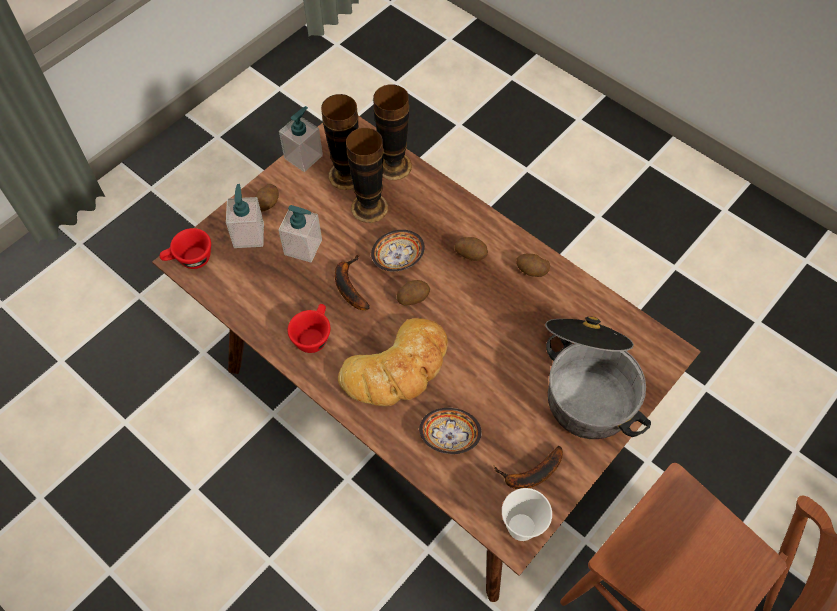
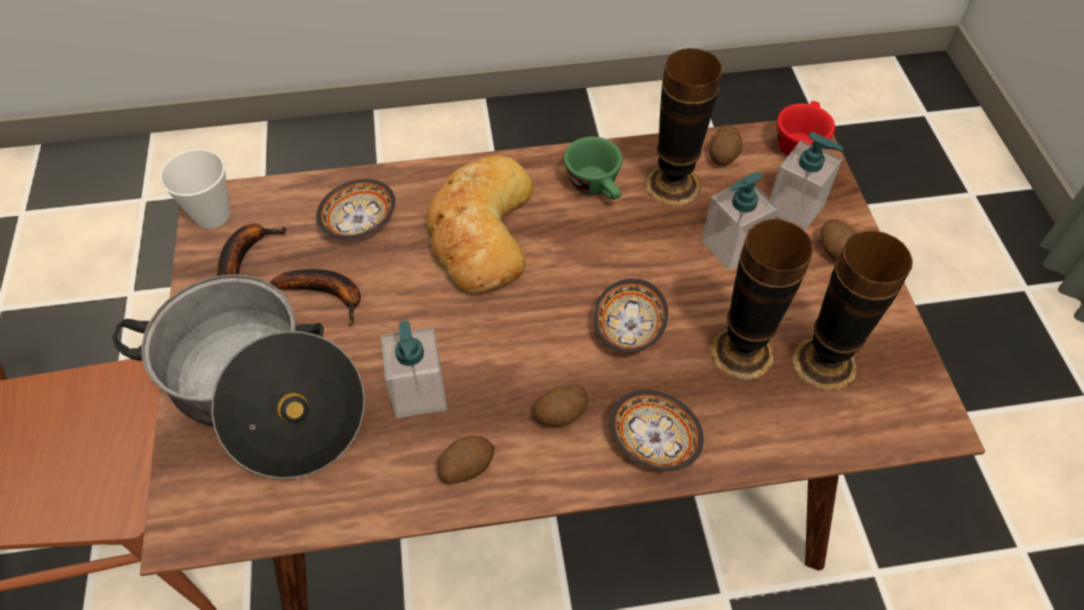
camera: 130 degrees right, 5 degrees down
(303, 157) = (898, 334): soap dispenser -> soap dispenser (419, 393)
(313, 335) = (597, 187): red cup -> green cup
(348, 285) = (634, 255): banana -> banana (327, 294)
(393, 165) = (800, 431): vase -> vase (672, 185)
(413, 297) = (557, 305): potato -> potato (724, 155)
(450, 212) = (653, 441): none -> bowl

